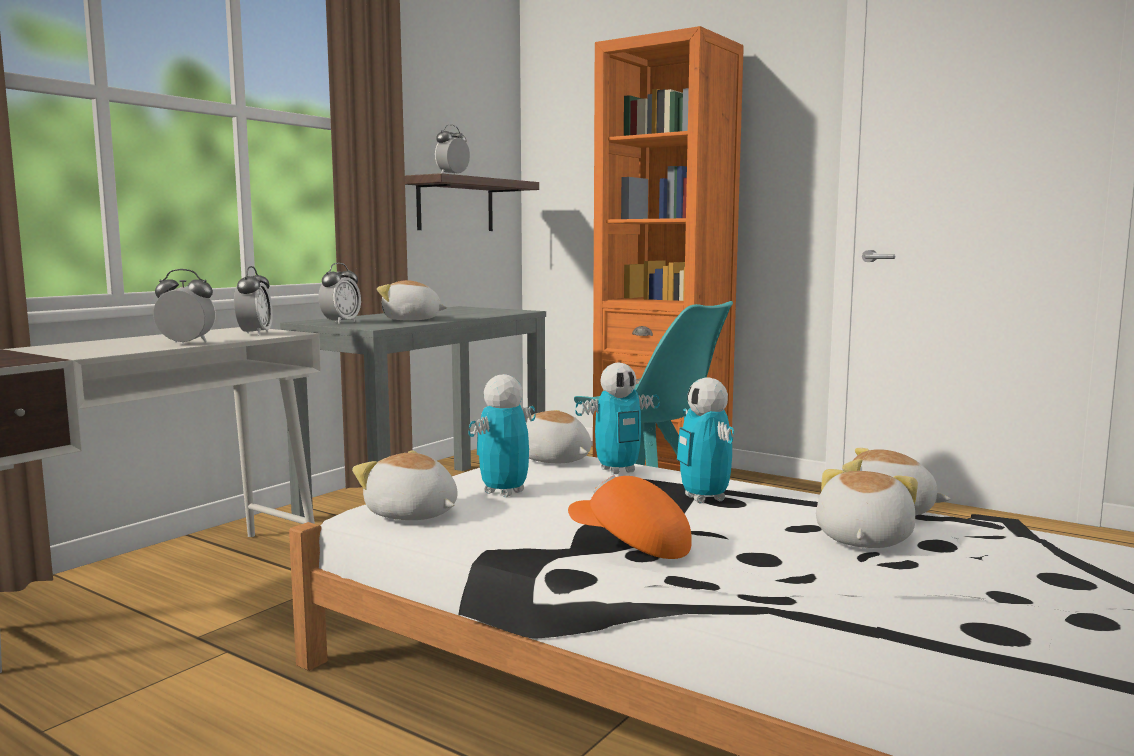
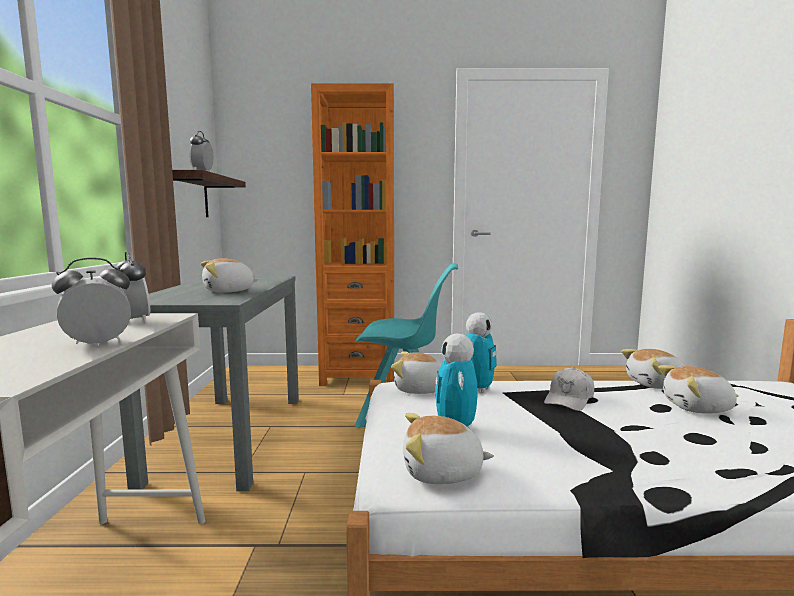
camera: 35 degrees left, 0 degrees up
(341, 322) = (174, 299): alarm clock -> none
(630, 546) = (640, 453): orange cap -> none
(704, 498) = (569, 399): toy robot -> white cap
(861, 539) = (698, 408): plush toy -> plush toy turned 75 degrees counterclockwise

